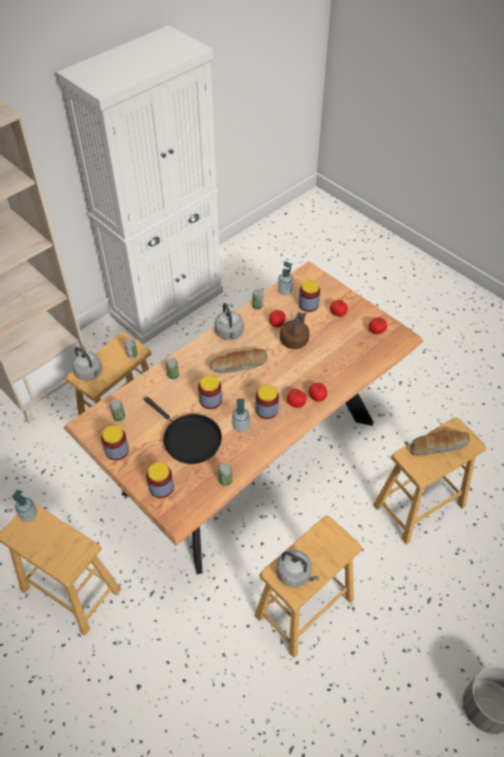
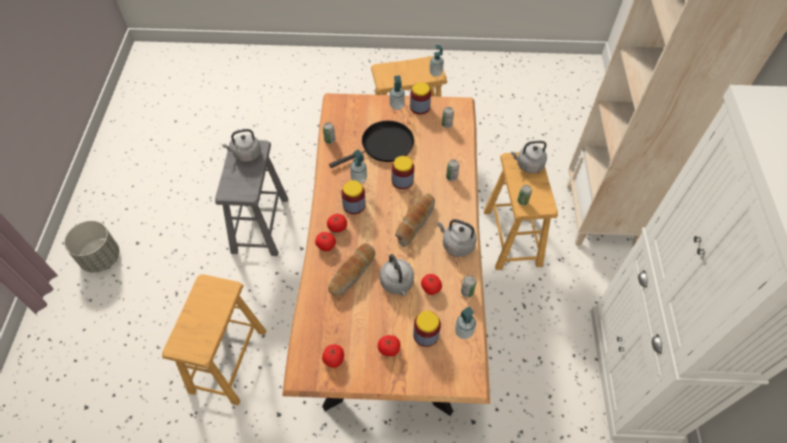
camera: 135 degrees right, 5 degrees up
(132, 467) = (397, 106): none -> soap dispenser
(161, 487) = (365, 109): jar -> none
(189, 439) = (384, 146): black frying pan -> black frying pan turned 150 degrees clockwise
(294, 340) = (397, 284): brown kettle -> grey kettle
(304, 607) = (260, 225): brown stool -> grey stool
(438, 446) = (206, 319): bread -> bread (353, 273)

